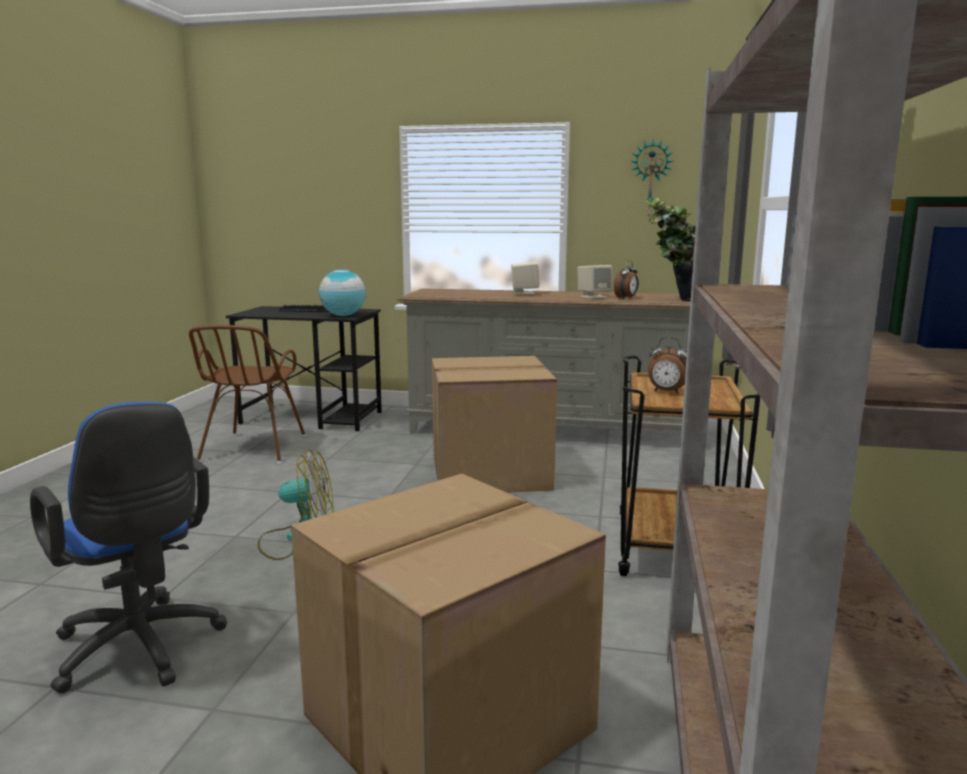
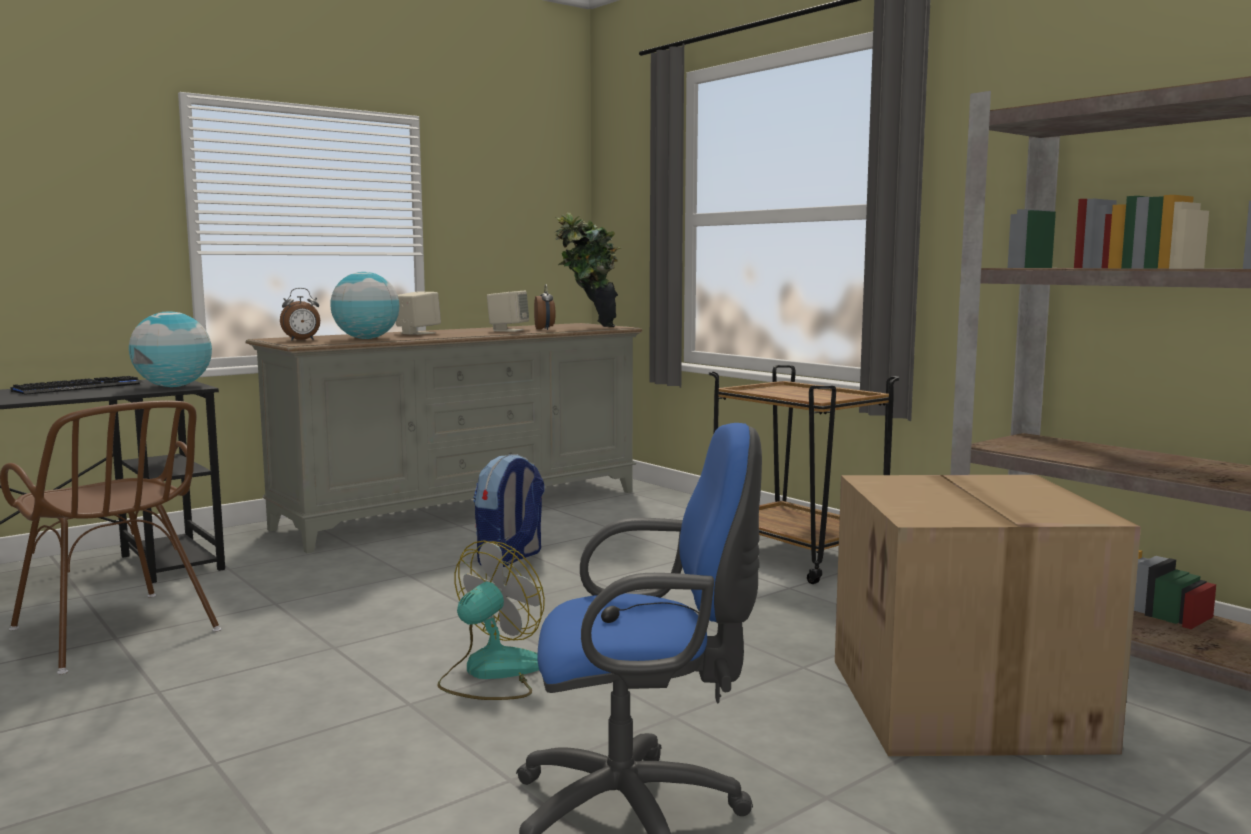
camera: 50 degrees left, 5 degrees down
(467, 295) = (366, 339): none -> globe
(488, 473) = (510, 558): cardboard box -> backpack
(650, 179) = (509, 193): wall clock -> none
(666, 392) = (789, 395): alarm clock -> alarm clock (302, 340)

